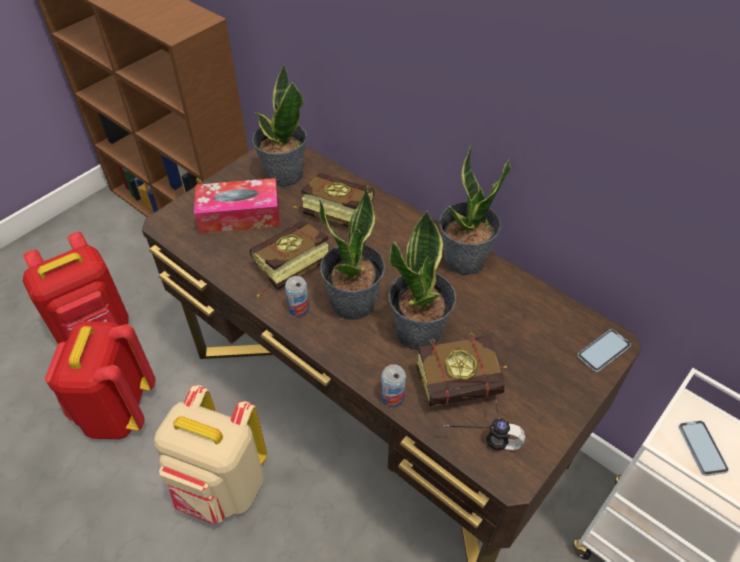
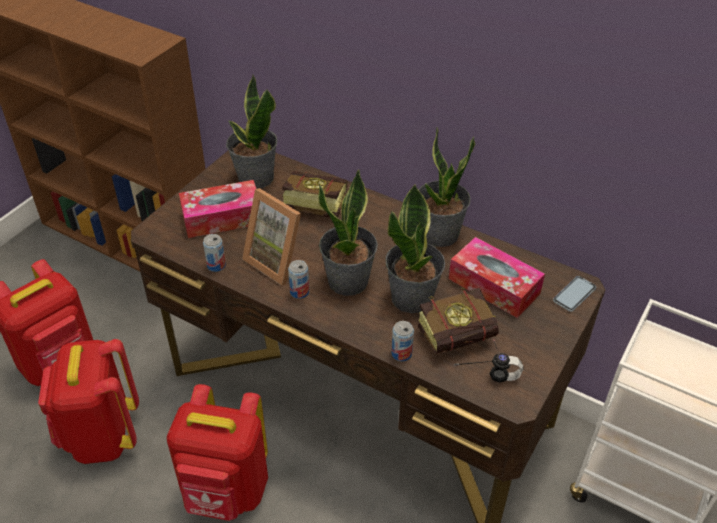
camera: 10 degrees left, 5 degrees down
(220, 267) = (216, 265): none -> can
(222, 487) = (226, 491): beige backpack -> red backpack
(285, 270) = (278, 261): book -> picture frame
(513, 329) = (494, 286): none -> tissue box
(702, 448) = (668, 364): phone -> none

